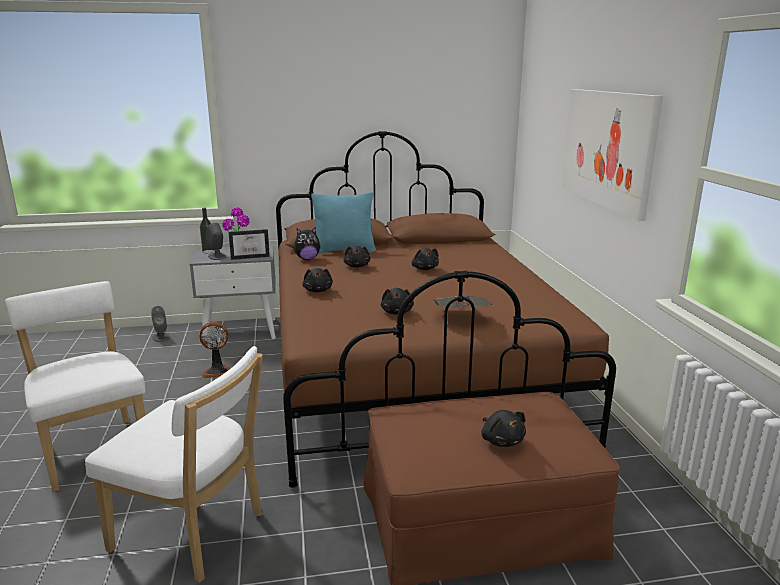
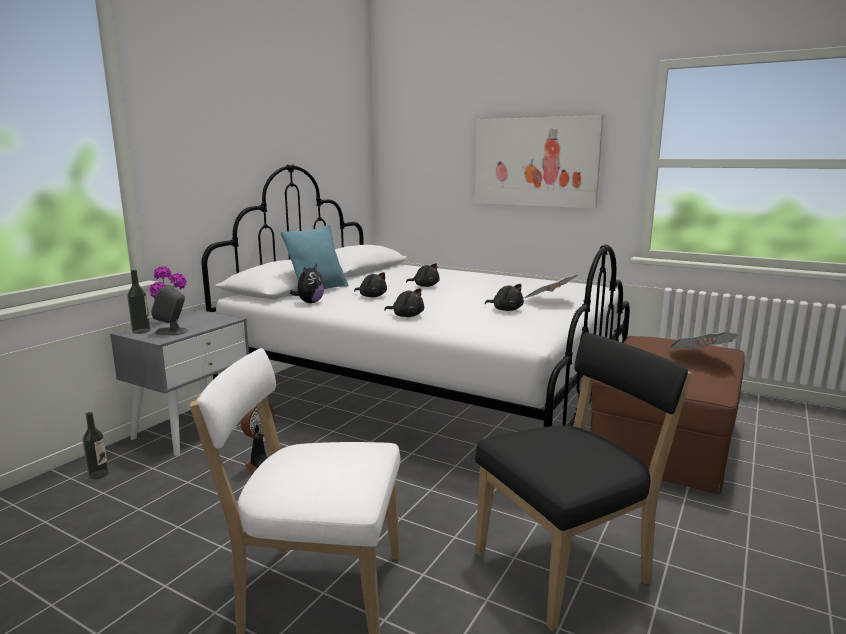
camera: 50 degrees left, 5 degrees down
(161, 337) = (98, 474): grey speaker -> bottle
(194, 534) = (568, 566): white chair -> black chair
(250, 256) = (213, 322): picture frame -> none
(410, 372) = (427, 392): brown bed -> white bed
(501, 440) = (699, 357): black plush toy -> newspaper

